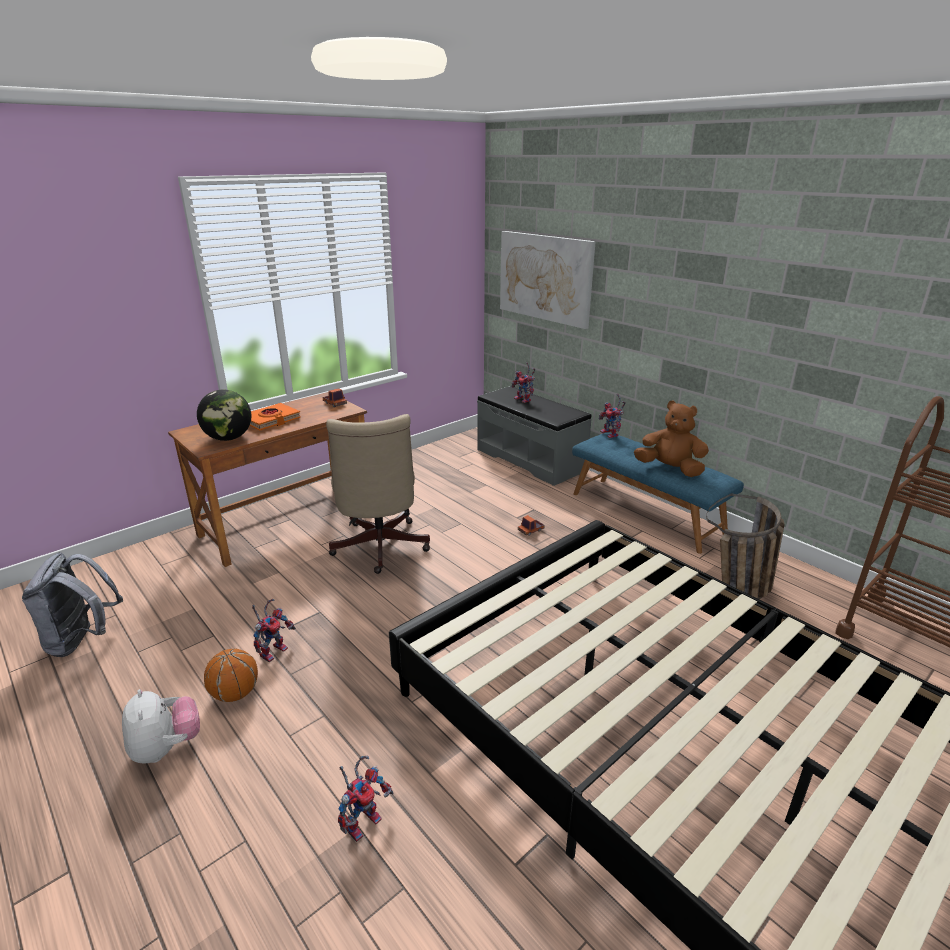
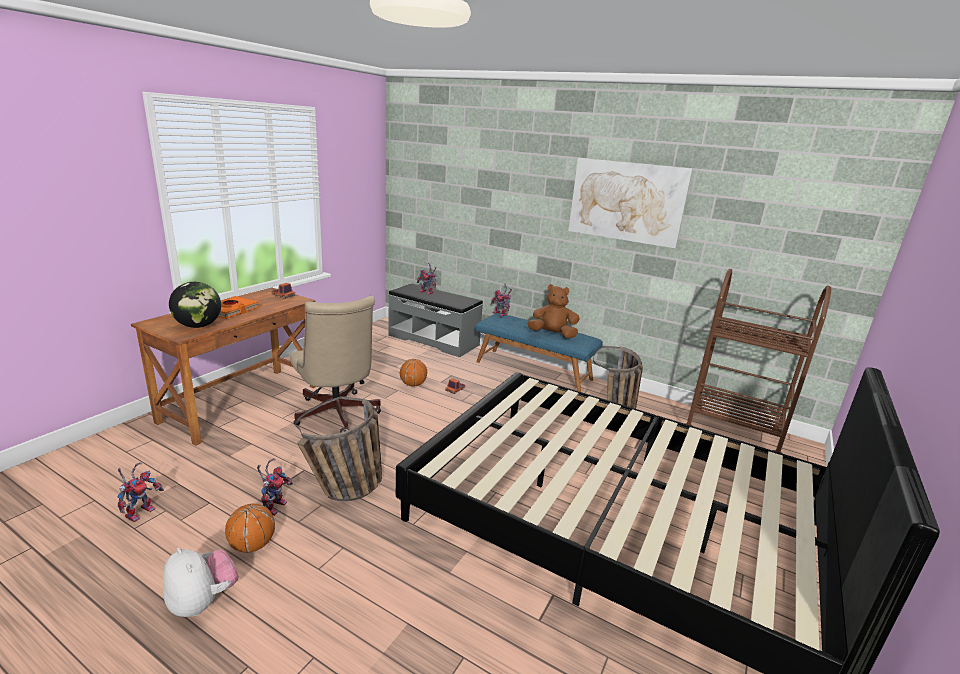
camera: 20 degrees left, 5 degrees down
(82, 640) = (66, 527): grey backpack -> none
(353, 648) = (346, 493): none -> basket
(364, 819) = (410, 617): toy robot -> toy robot (141, 511)
(481, 518) = (413, 385): none -> basketball
(545, 277) = (440, 197): picture -> picture (626, 201)

